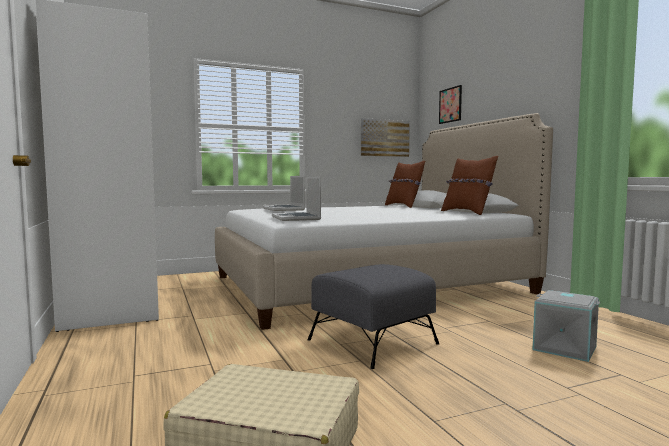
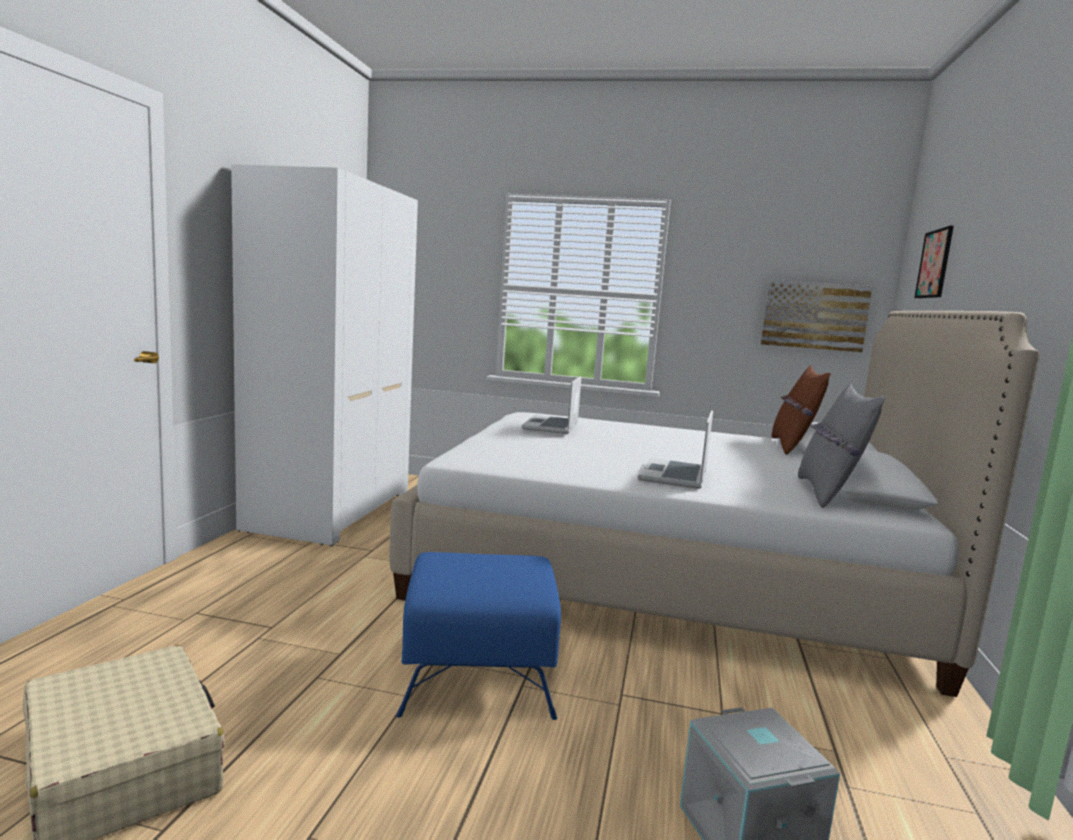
camera: 35 degrees right, 5 degrees up
(296, 218) = (491, 454): laptop -> laptop (675, 476)
(373, 341) = (479, 673): grey ottoman -> blue ottoman
(467, 212) = (828, 494): brown pillow -> grey pillow

